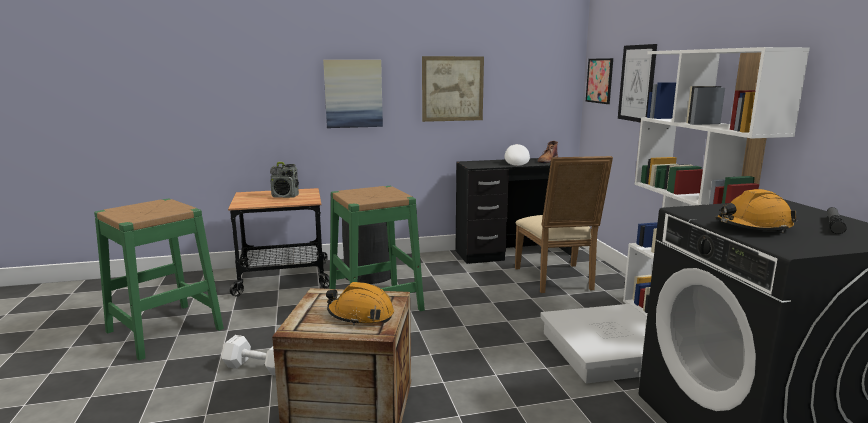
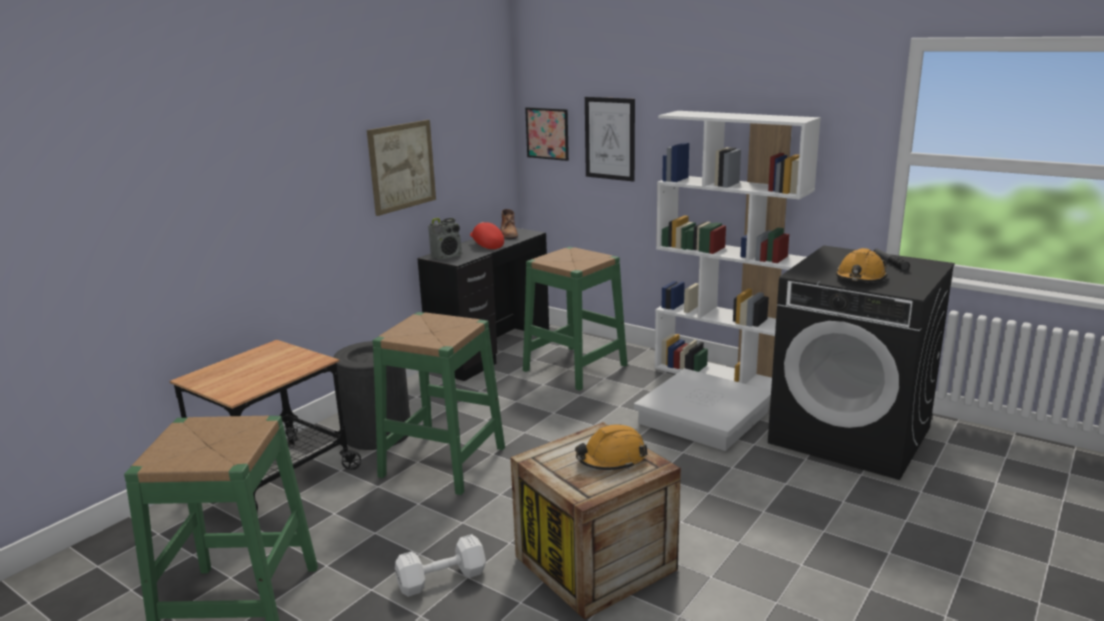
camera: 40 degrees left, 5 degrees up
(285, 196) = (265, 364): radio -> radio (447, 256)
(353, 93) = (296, 196): picture -> none
(516, 163) = (486, 245): white cap -> red cap
(557, 280) = (575, 367): beige chair -> green stool

